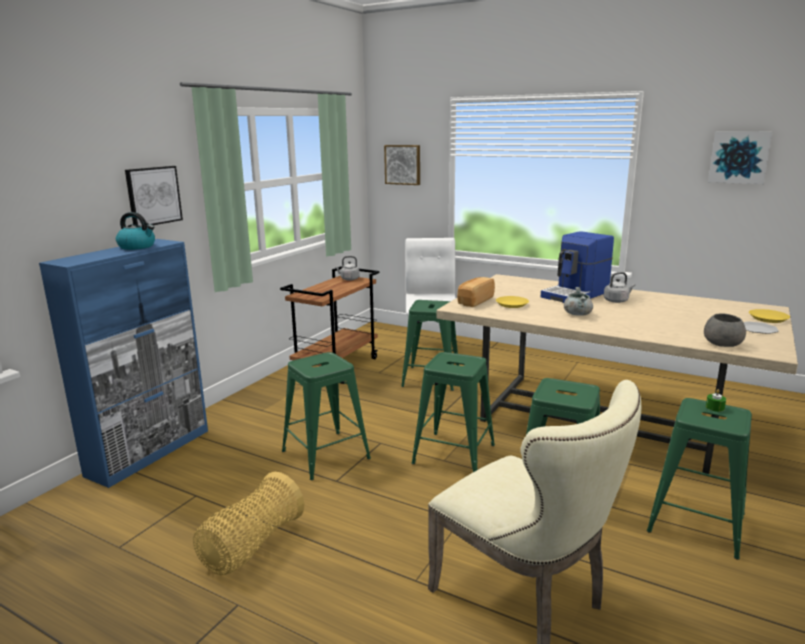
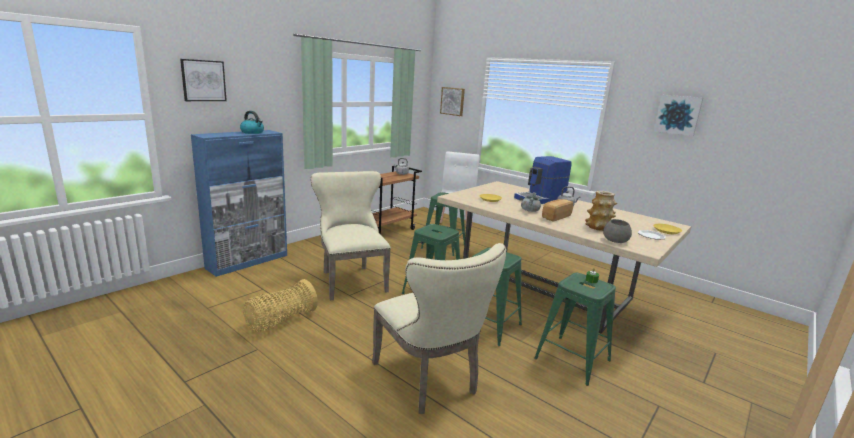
camera: 10 degrees right, 0 degrees up
(153, 196) = (270, 103): picture -> picture (203, 80)
(325, 455) = (350, 280): green stool -> beige chair
(474, 301) = (467, 194): bread -> bread (555, 217)
(684, 327) = (598, 227): none -> vase

